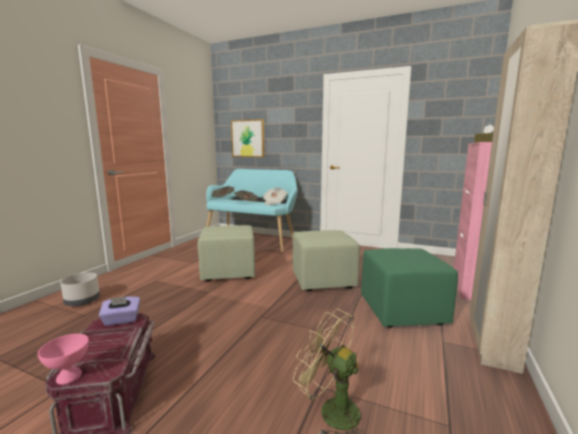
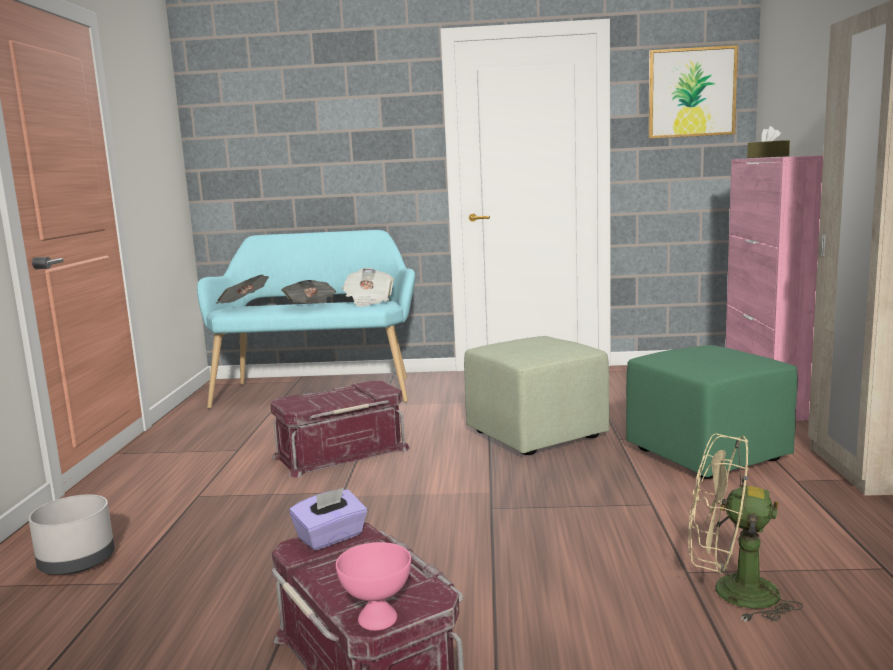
camera: 20 degrees left, 0 degrees up
(229, 272) = (340, 452): green ottoman -> red storage box
(248, 138) = (273, 166): picture -> picture (691, 93)

